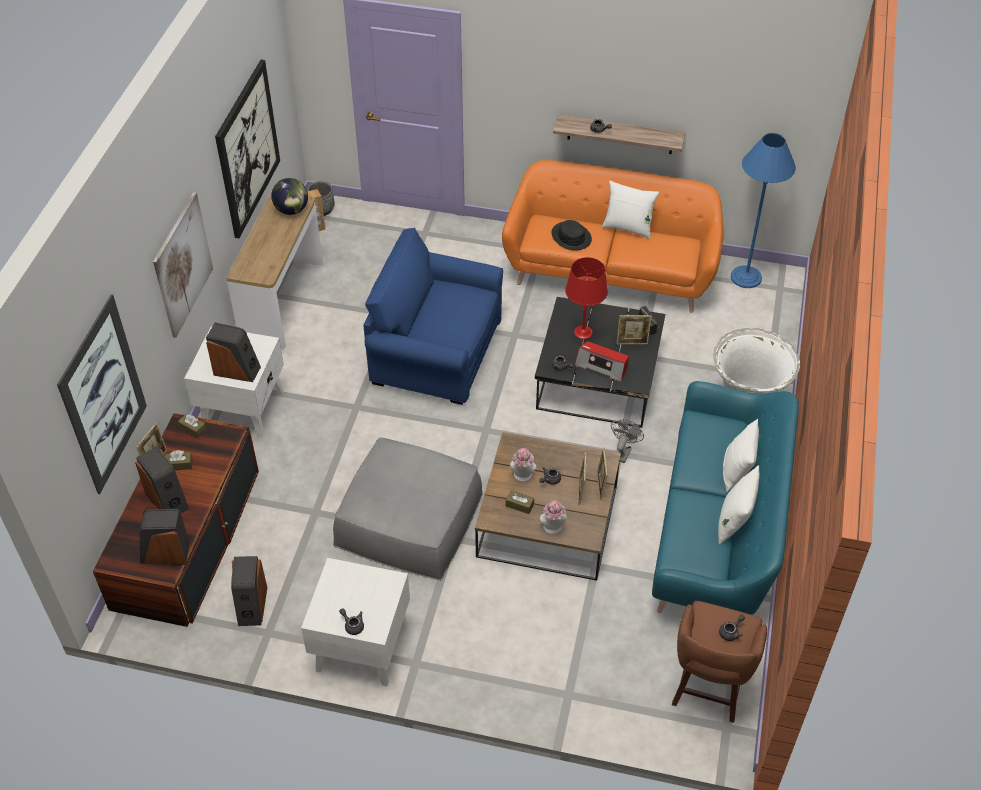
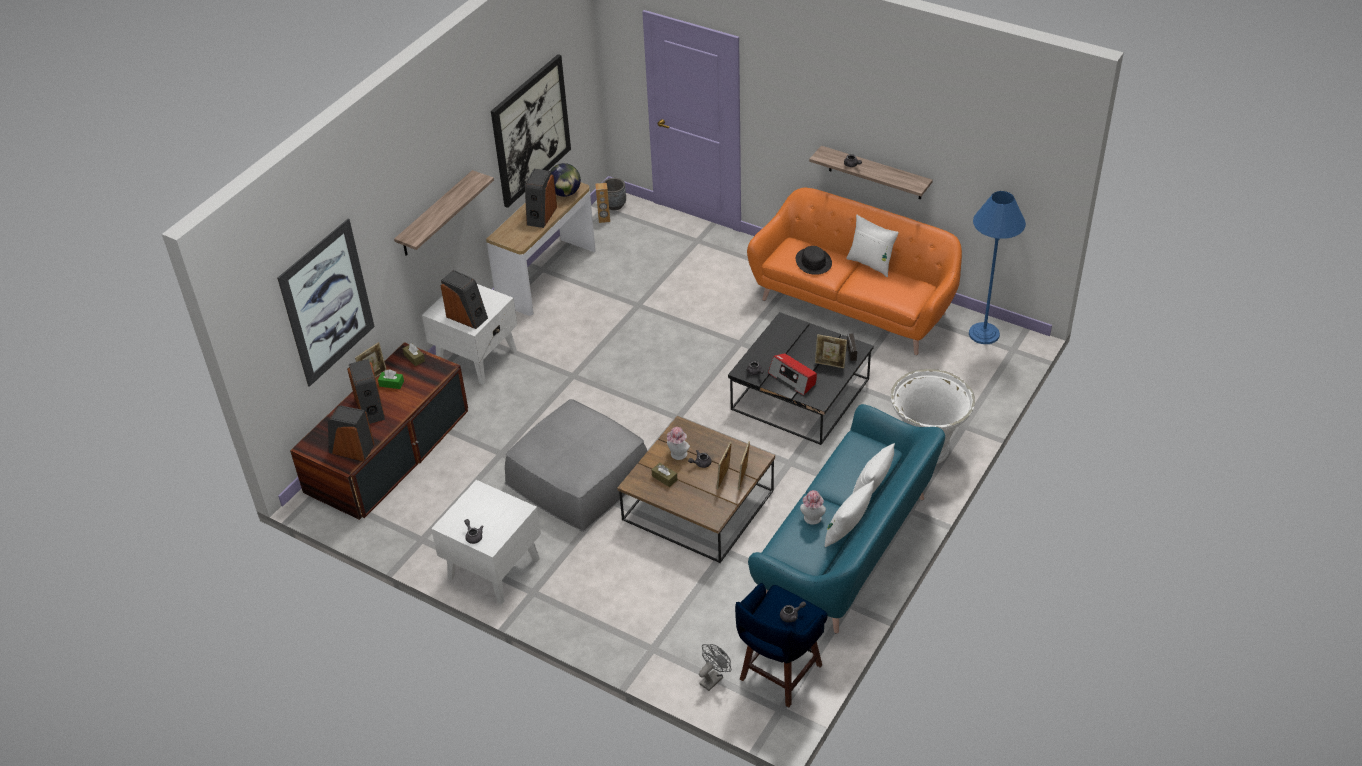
camera: 20 degrees right, 5 degrees down
(179, 465) = (391, 384): brown tissue box -> green tissue box
(183, 265) = (436, 214): picture -> shelf
(251, 606) = (417, 515): speaker -> speaker (541, 215)
(437, 352) = (663, 344): blue armchair -> none
(553, 528) = (685, 503): hat -> hat (812, 519)
(583, 332) = (789, 347): red table lamp -> none
(623, 451) = (794, 461): grey fan -> grey fan (713, 678)
(707, 689) = (778, 675): brown stool -> blue stool

